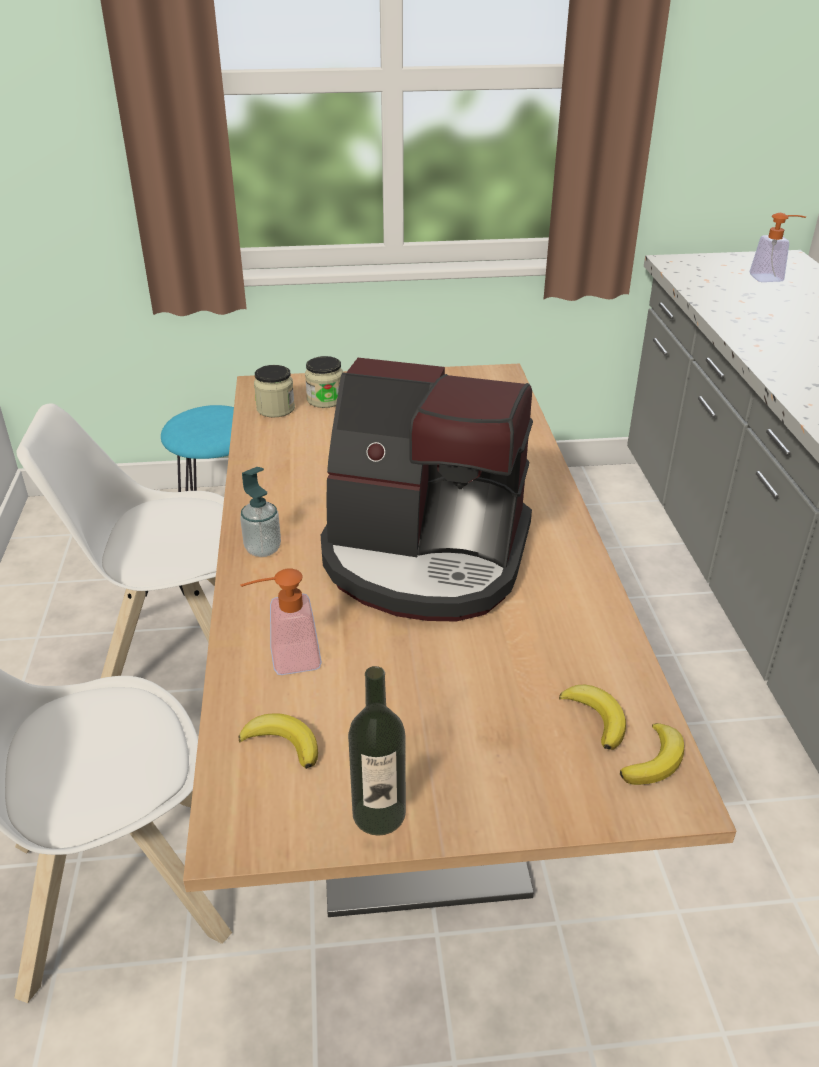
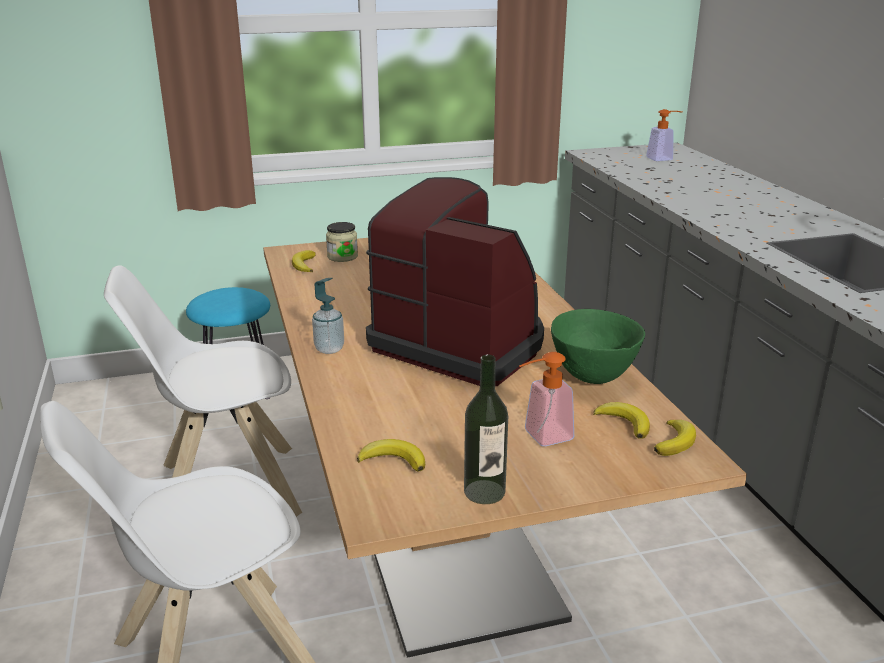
camera: 10 degrees left, 10 degrees down
(275, 409) = (304, 265): jar -> banana
(285, 660) = (375, 412): soap dispenser -> soap dispenser (541, 437)
(425, 558) = (460, 344): coffee machine -> coffee machine turned 150 degrees counterclockwise
(579, 634) = (594, 377): none -> green bowl

